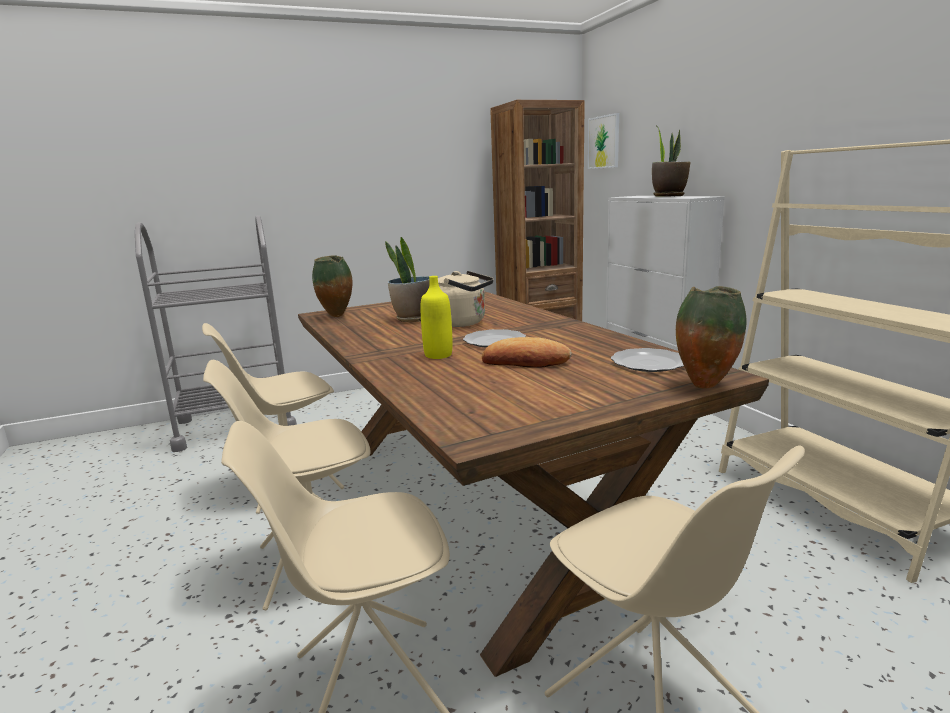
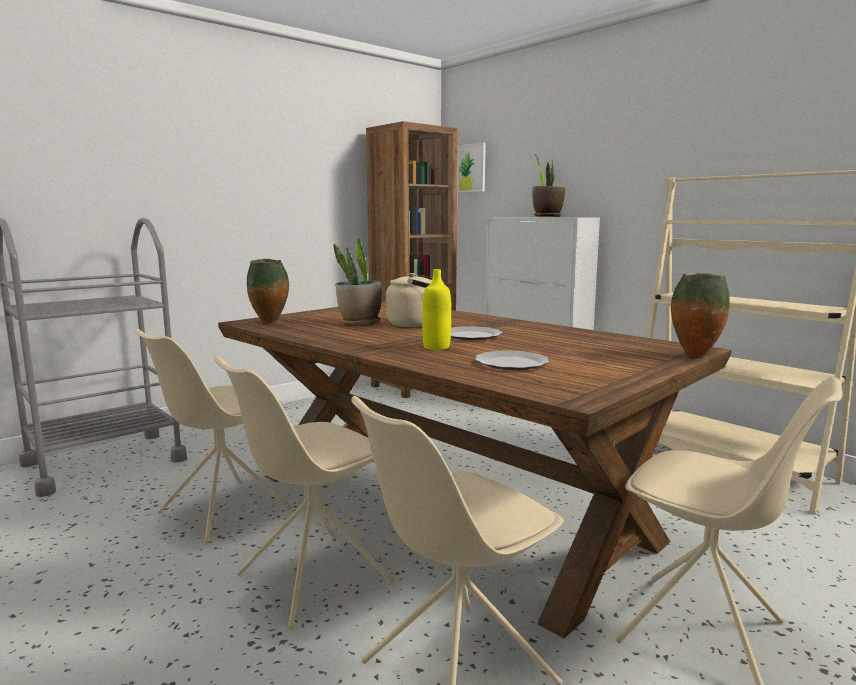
camera: 20 degrees left, 5 degrees down
(525, 362) = (526, 348): bread -> none
(648, 363) = (629, 344): plate -> plate (511, 363)

